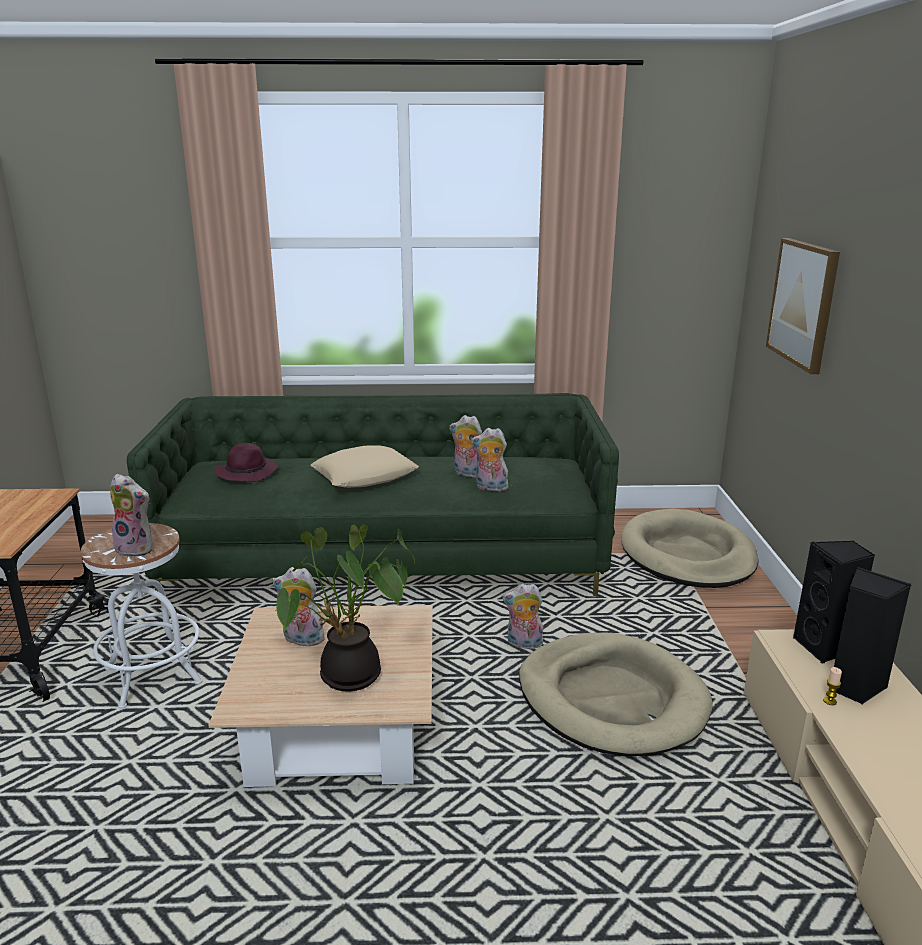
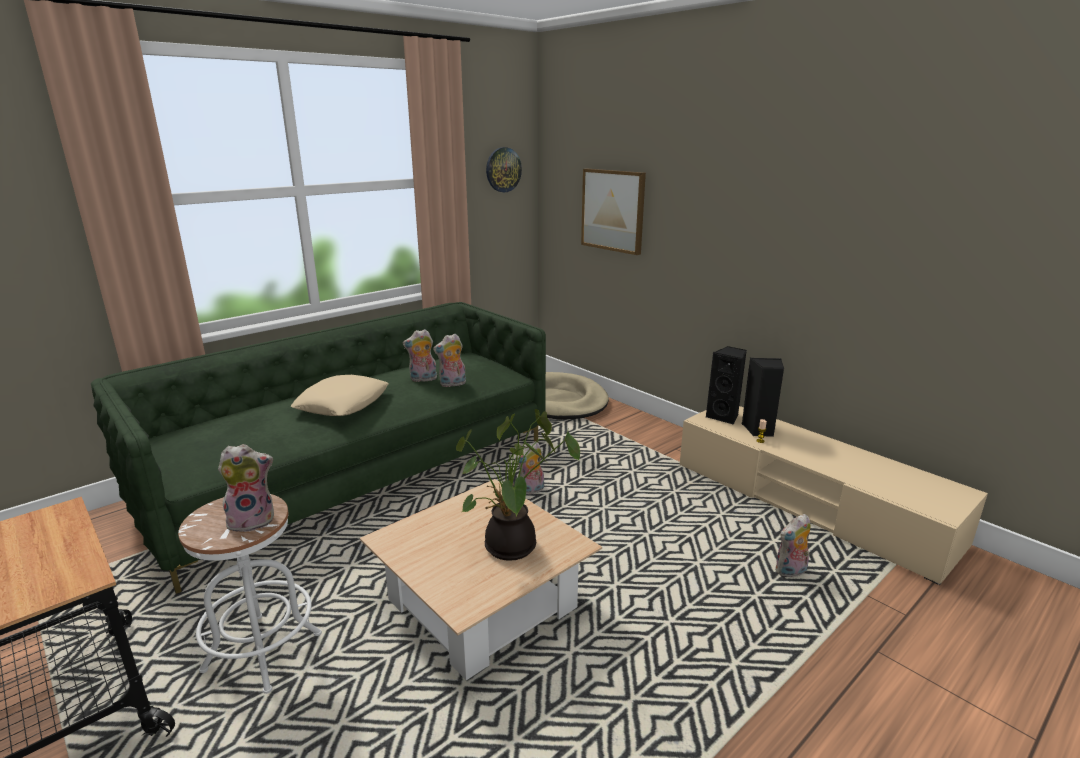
camera: 40 degrees left, 0 degrees up
(247, 472) = (224, 432): purple hat -> none
(301, 640) = (436, 542): plush toy -> plush toy (791, 572)
(611, 699) = (620, 499): beige dog bed -> none
(688, 231) = (503, 170): none -> wall clock

